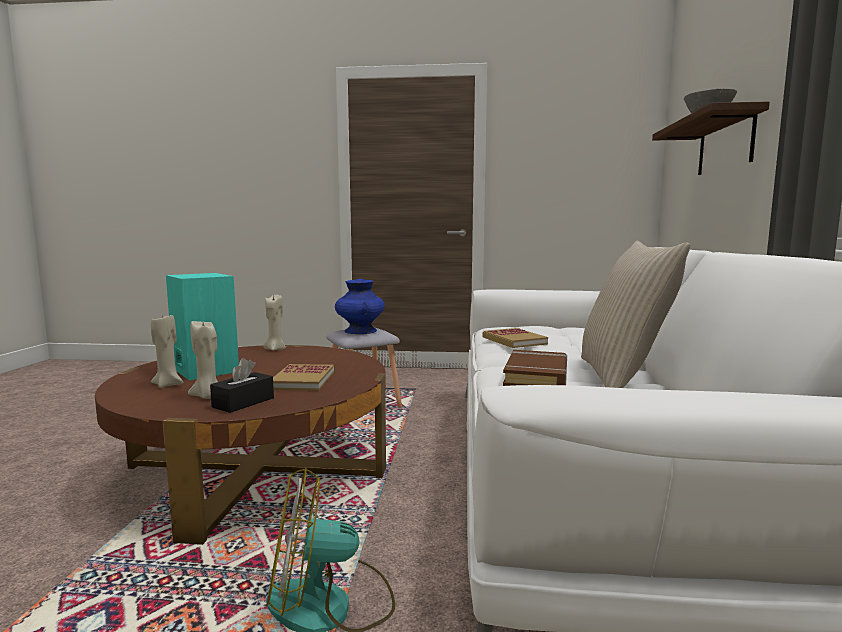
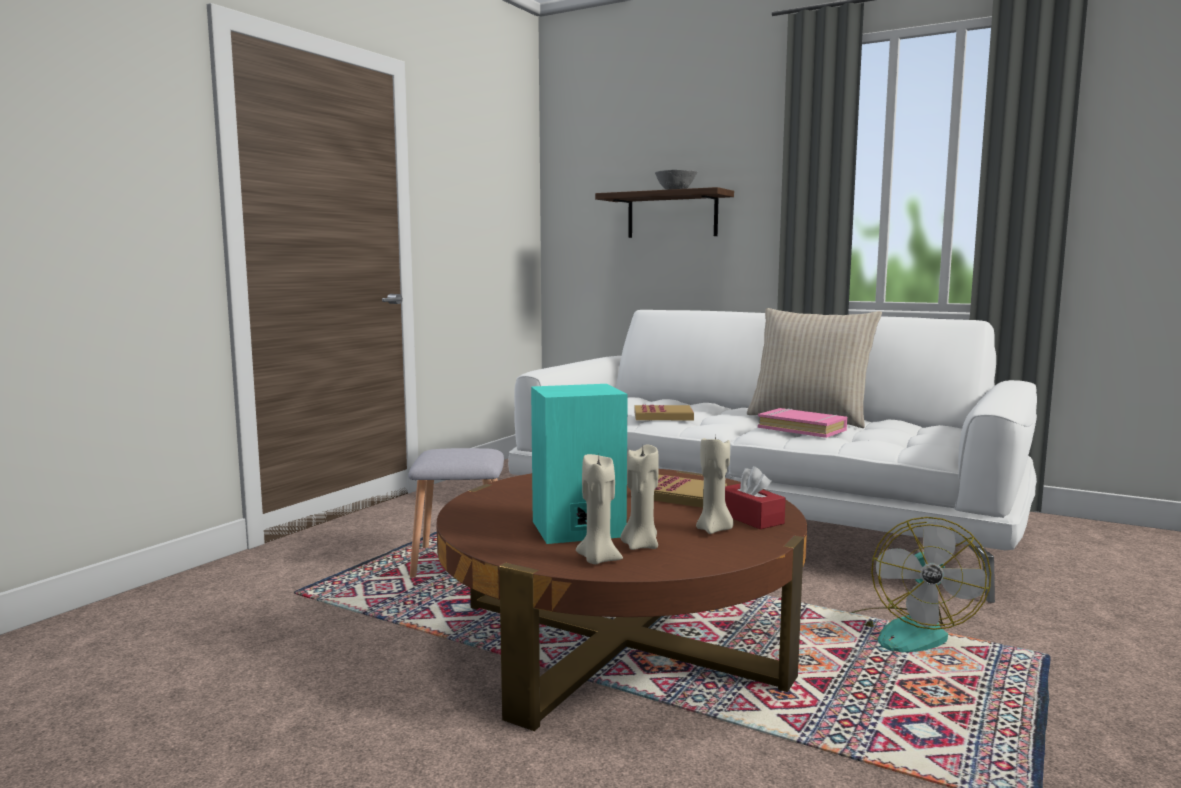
camera: 65 degrees left, 0 degrees up
(243, 402) = (750, 518): black tissue box -> red tissue box
(275, 349) = (493, 496): beige candle -> beige candle (597, 560)
(360, 331) = (461, 453): blue vase -> none
(536, 377) = (802, 429): brown book -> pink book

